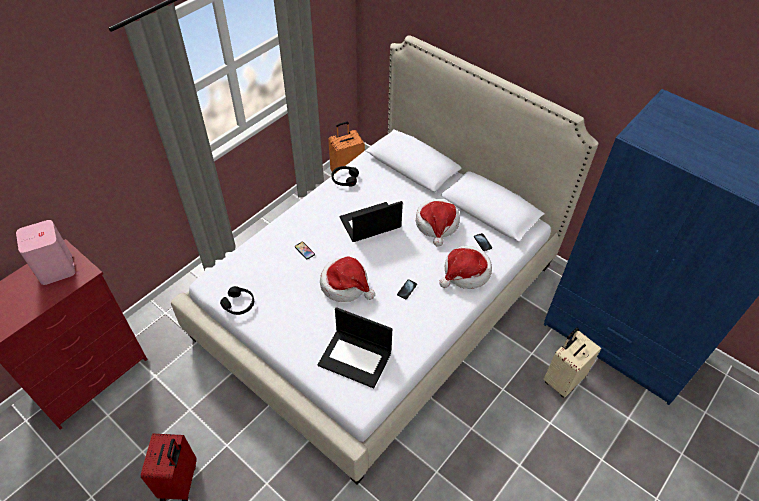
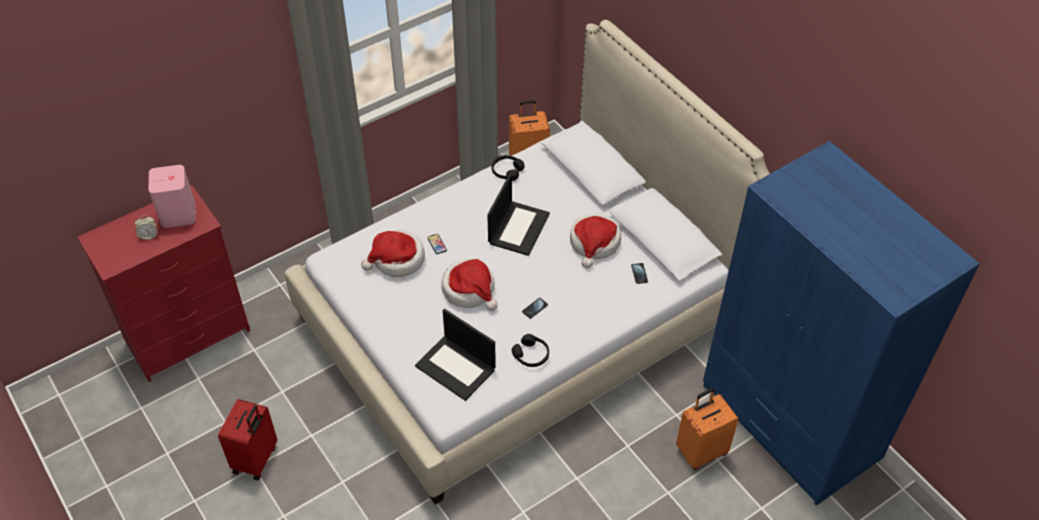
camera: 15 degrees right, 0 degrees up
(29, 295) = (149, 235): none -> alarm clock
(239, 304) = (352, 287): black headphones -> black headphones (531, 355)
(370, 223) = (518, 227): laptop -> laptop turned 120 degrees clockwise
(465, 273) = (606, 304): hat -> hat (397, 260)
(562, 380) = (701, 451): beige suitcase -> orange suitcase

